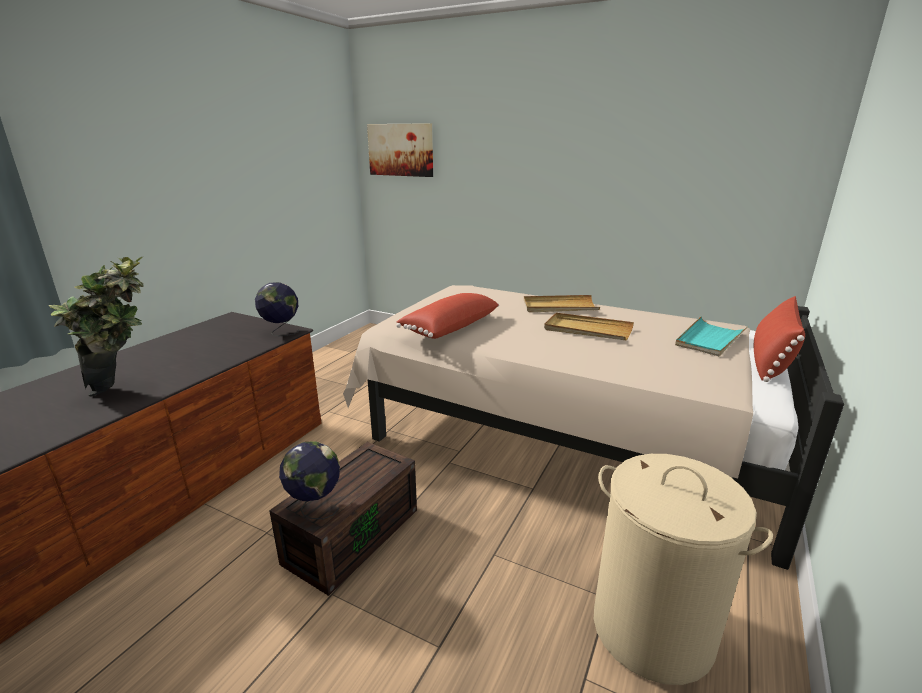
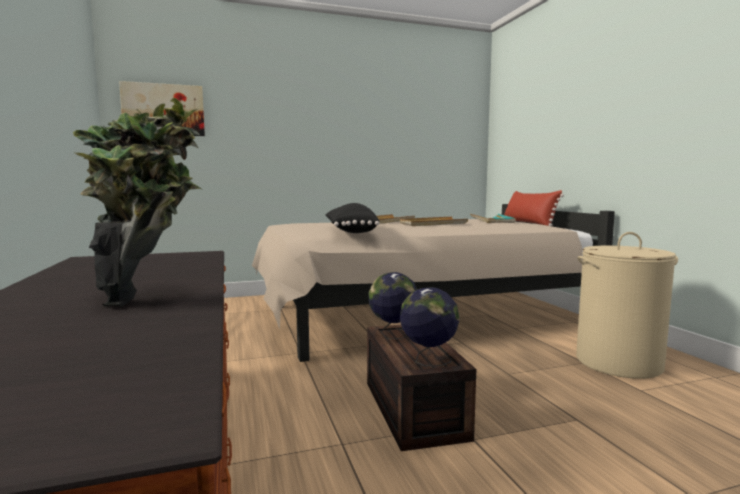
camera: 45 degrees left, 15 degrees down
(281, 332) = (197, 255): globe -> globe (393, 335)
(449, 327) = (350, 232): red pillow -> black pillow

